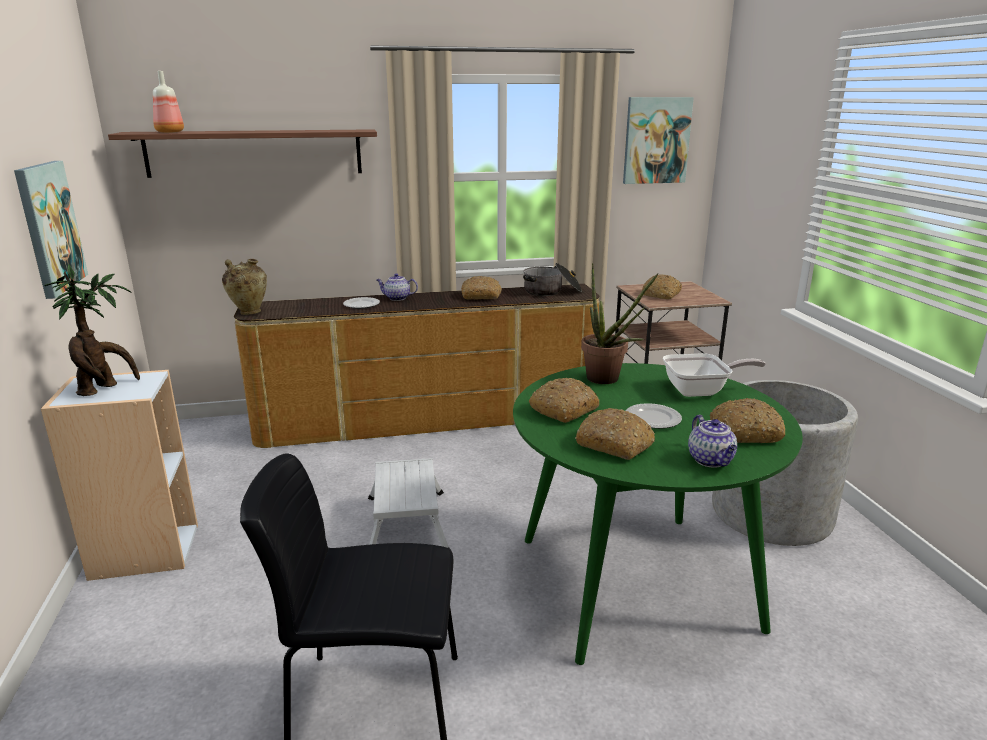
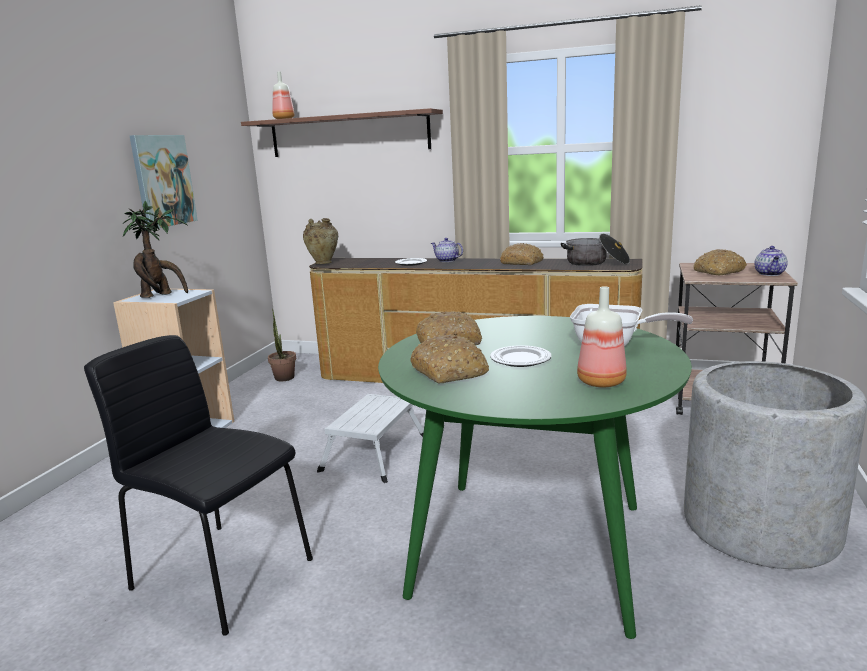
camera: 30 degrees right, 5 degrees down
(608, 380) = (530, 327): potted plant -> potted plant (284, 379)
(656, 140) = (738, 104): picture -> none
(711, 460) = (522, 397): teapot -> teapot (770, 274)
(744, 433) = (599, 382): bread -> bottle

